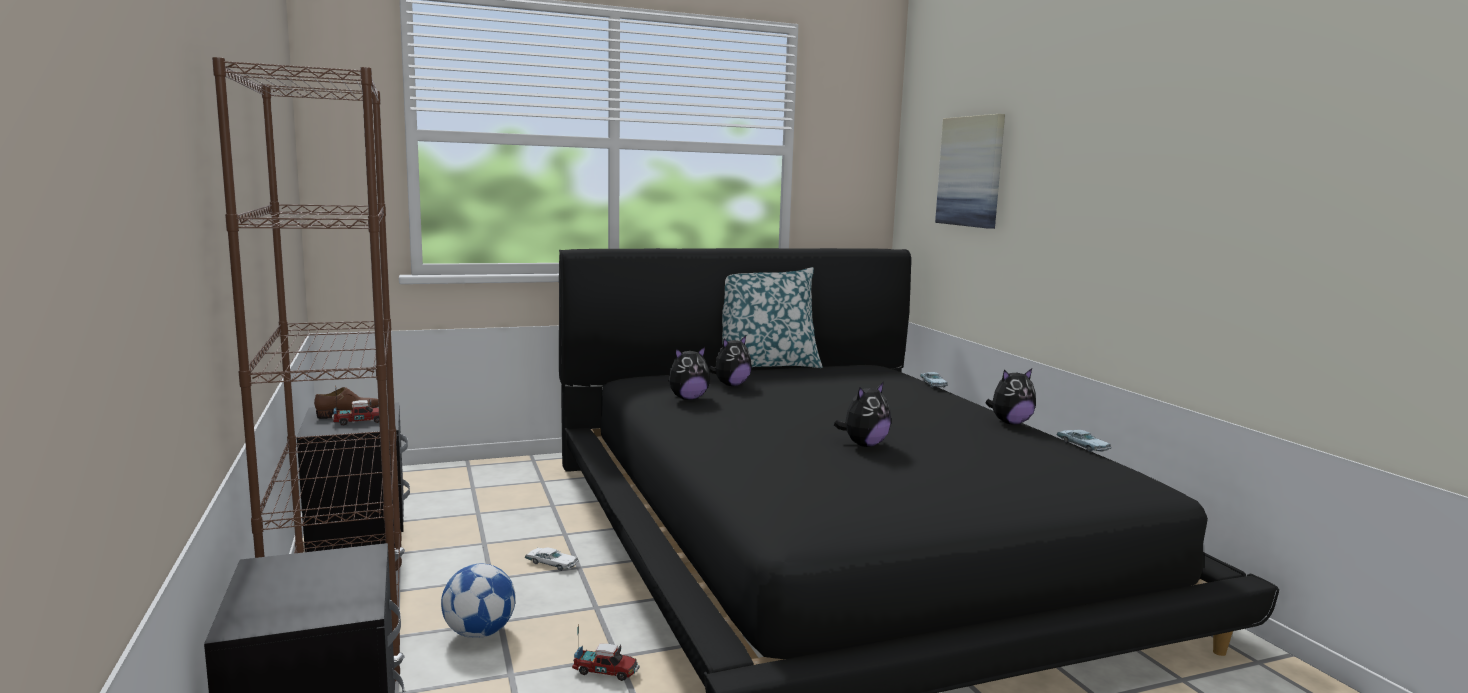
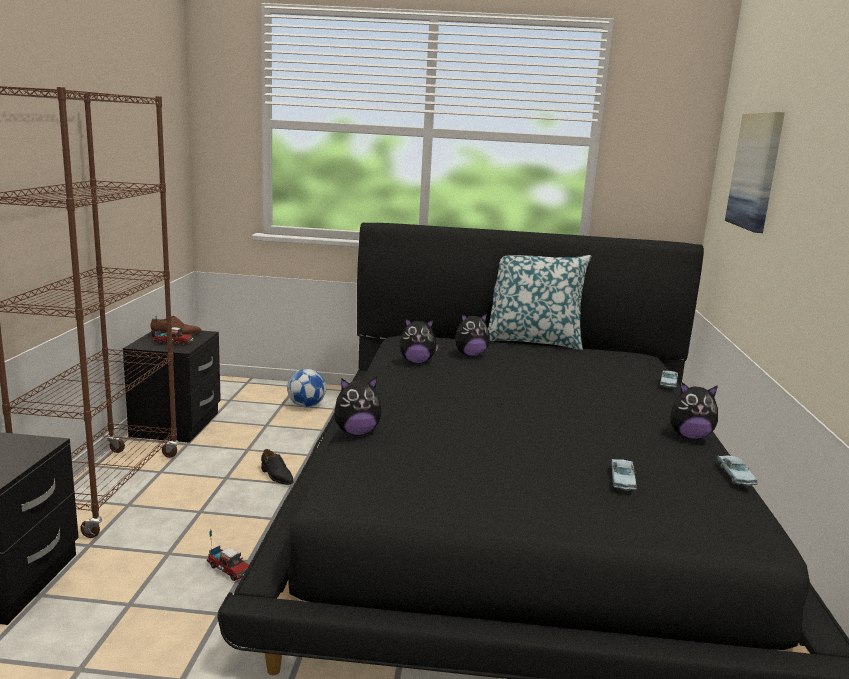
camera: 25 degrees right, 5 degrees up
(479, 632) = (179, 516): football -> football (306, 405)
(551, 563) = (276, 476): white toy car -> black shoe
(864, 445) = (503, 431): plush toy -> plush toy (356, 432)
(1014, 465) = (622, 480): none -> blue toy car

